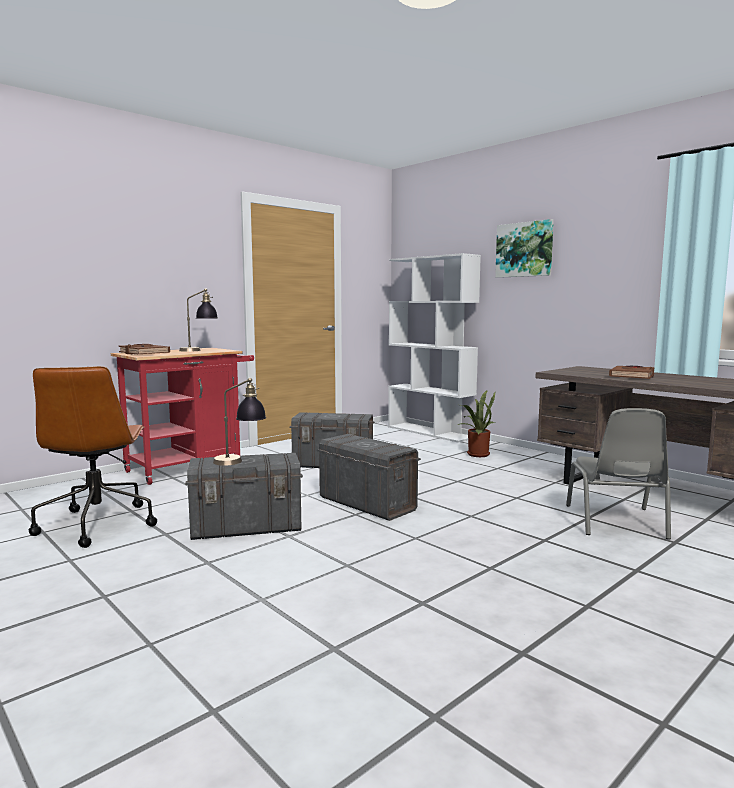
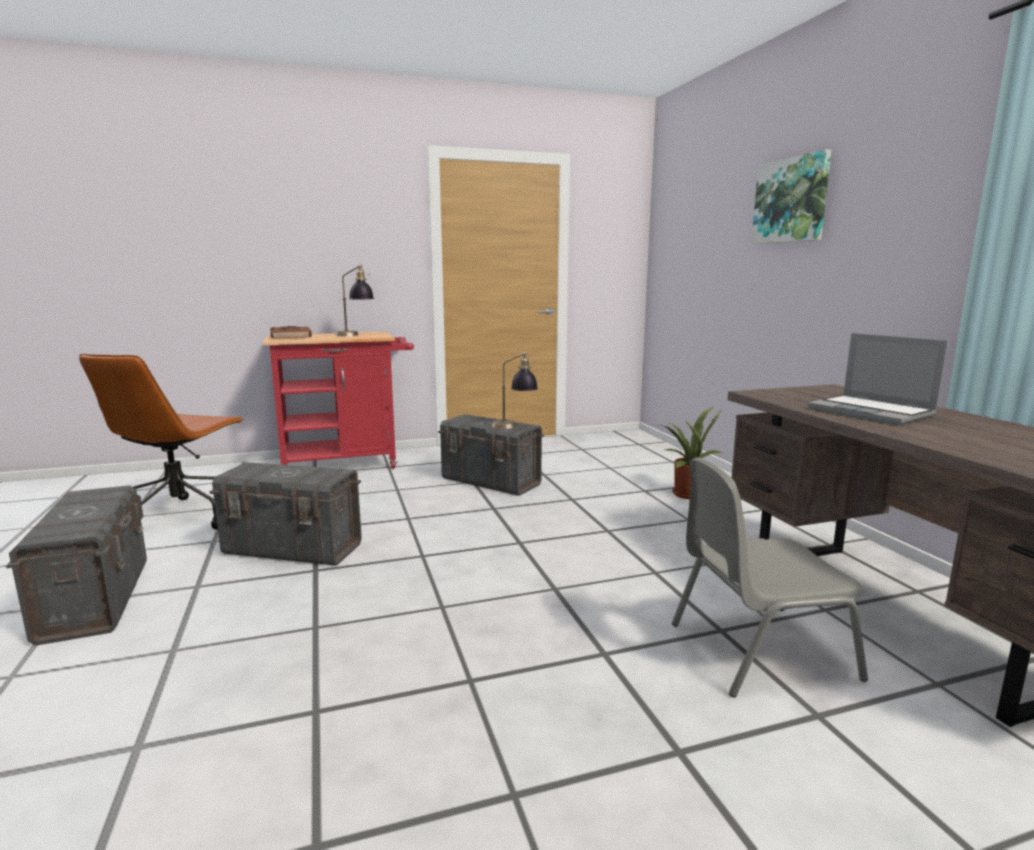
camera: 25 degrees right, 5 degrees up
(240, 461) = (279, 473): table lamp -> table lamp (514, 426)
(367, 503) = (454, 543): grey storage box -> grey storage box (96, 599)
(430, 432) = (667, 452): white bookcase -> none
(615, 522) = (757, 649): grey chair -> grey chair turned 45 degrees clockwise
(632, 376) = (872, 412): brown book -> laptop

